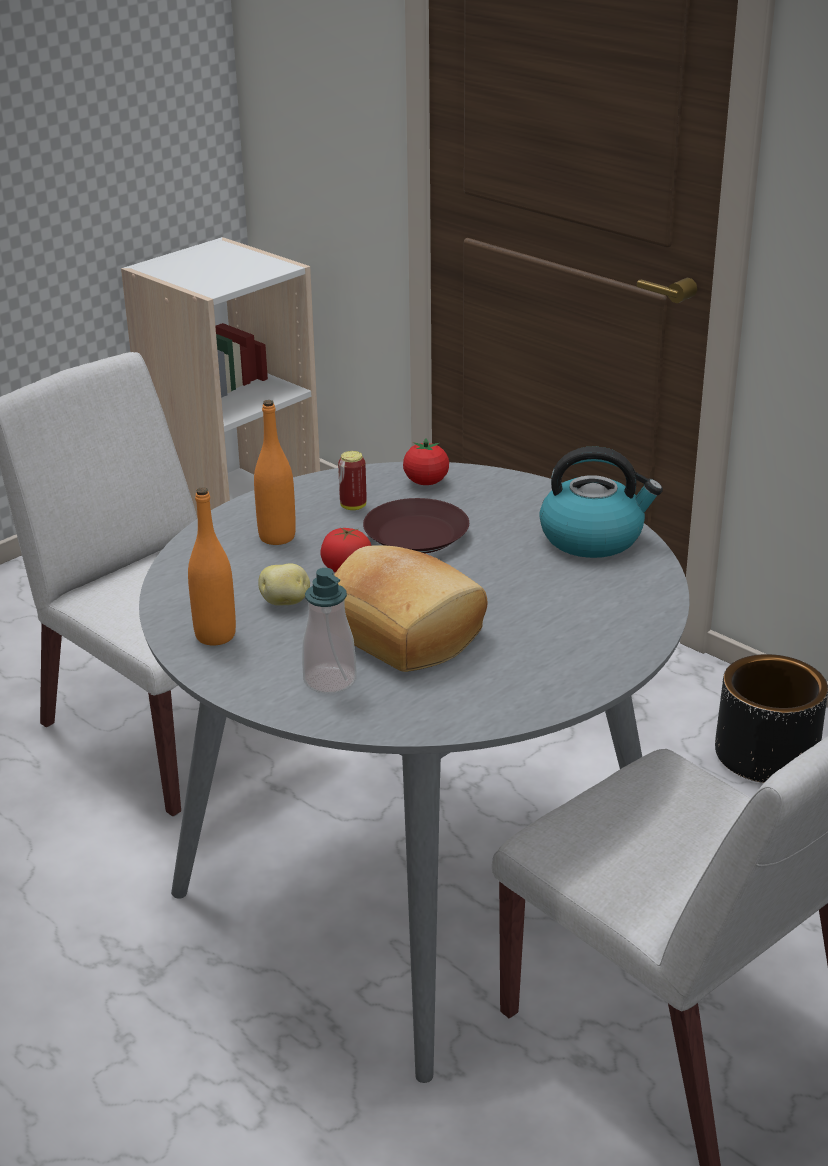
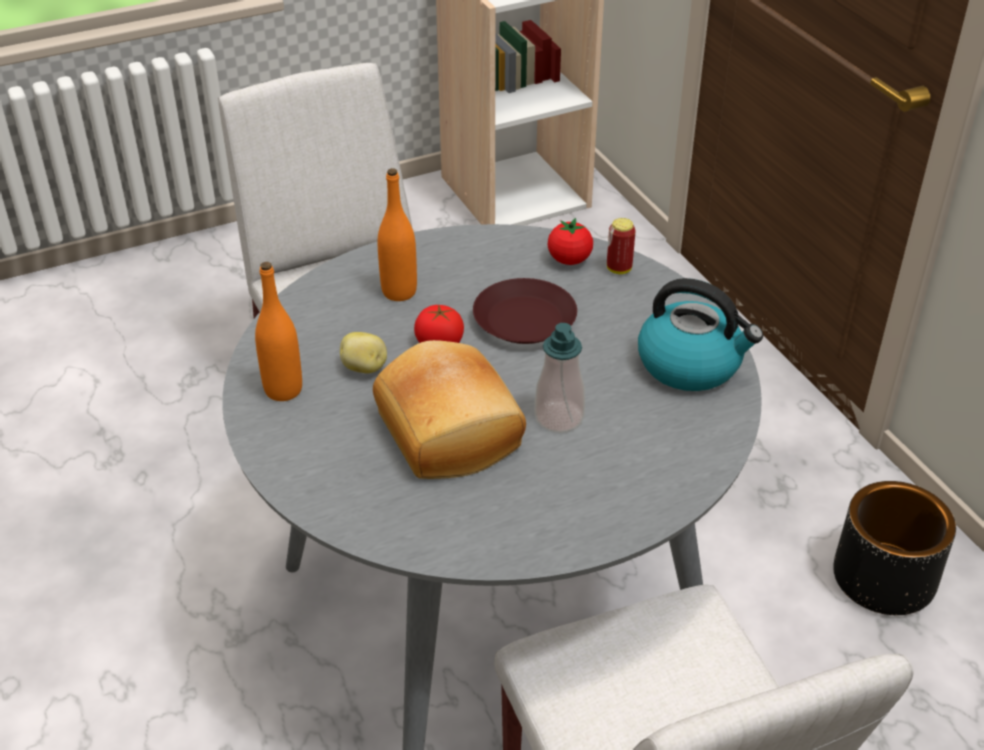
camera: 20 degrees right, 10 degrees up
(330, 680) = (352, 468): soap dispenser -> soap dispenser (559, 418)
(353, 506) = (486, 272): can -> can (619, 269)

